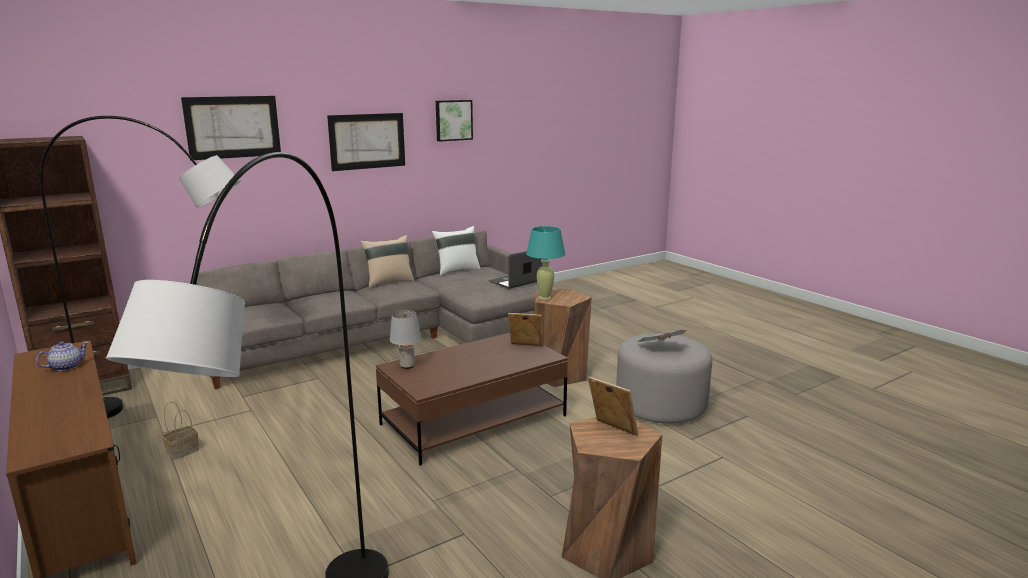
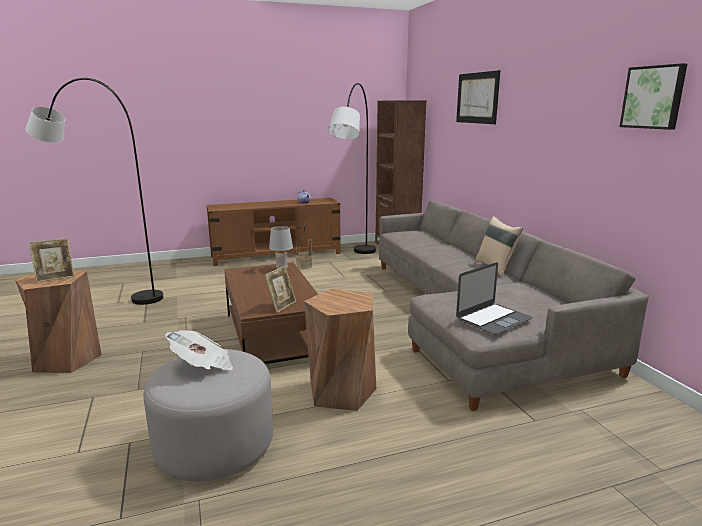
camera: 105 degrees right, 0 degrees up
(367, 141) = (553, 119): picture -> none
(457, 270) = (553, 296): white pillow -> none
(516, 281) = (493, 318): laptop -> laptop turned 75 degrees clockwise
(545, 297) = (343, 293): turquoise table lamp -> none

